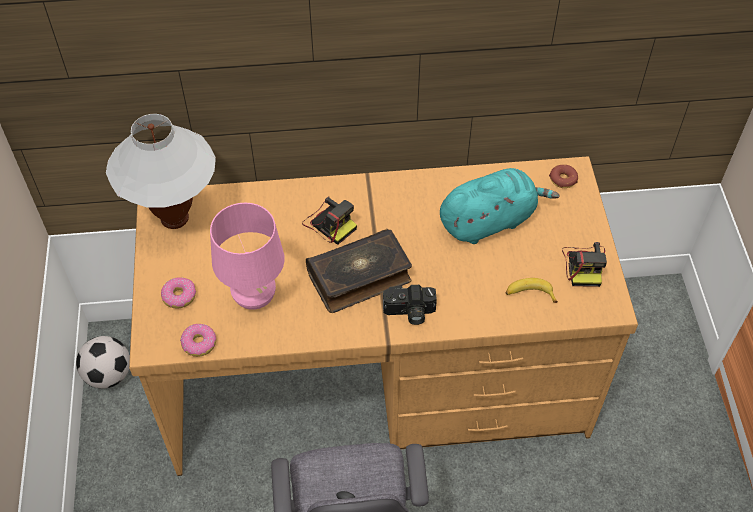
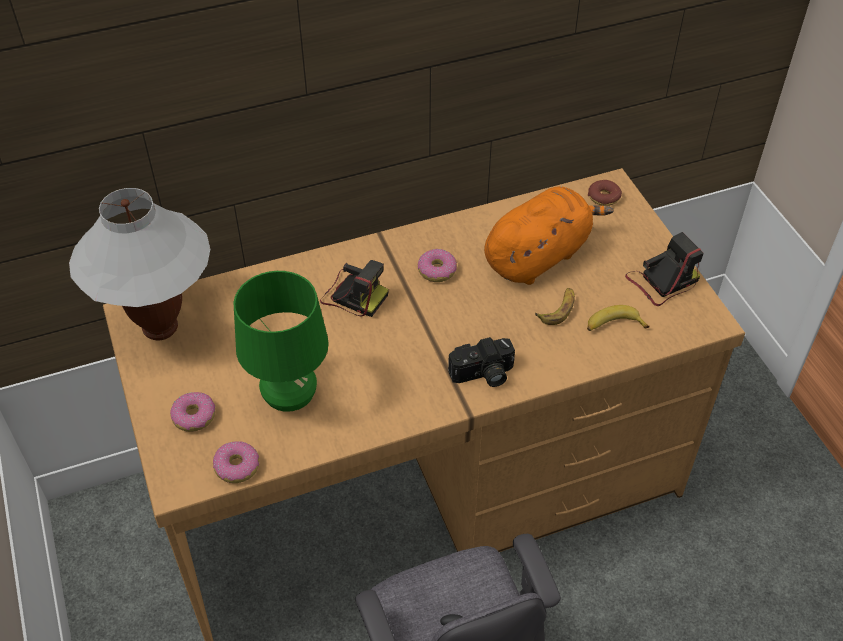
camera: 15 degrees left, 5 degrees down
(109, 374) = (90, 557): football -> none
(255, 298) = (290, 398): pink table lamp -> green table lamp
(360, 277) = (410, 348): book -> none
(402, 216) = (437, 271): none -> donut
(489, 221) = (539, 256): turquoise plush toy -> orange plush toy
(489, 270) = (558, 309): none -> banana
(584, 265) = (662, 282): camera -> camera turned 105 degrees counterclockwise

